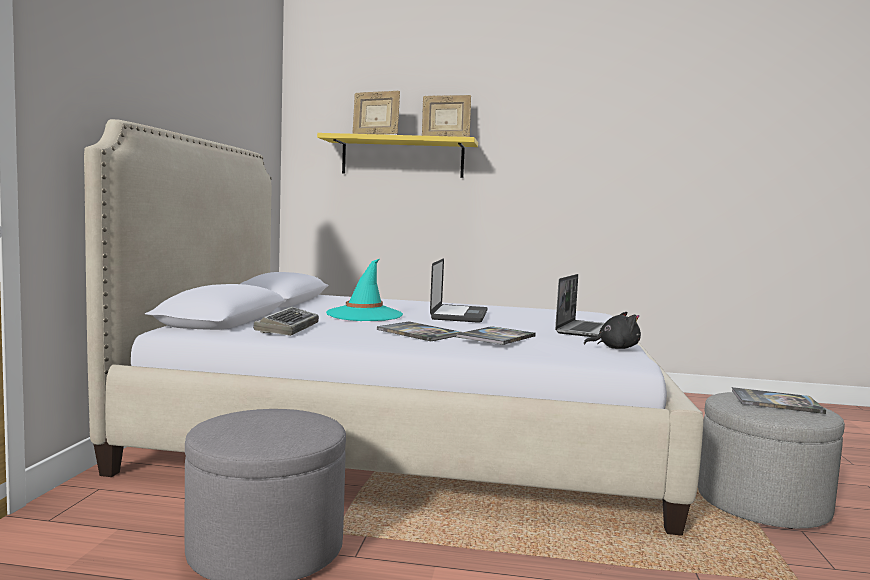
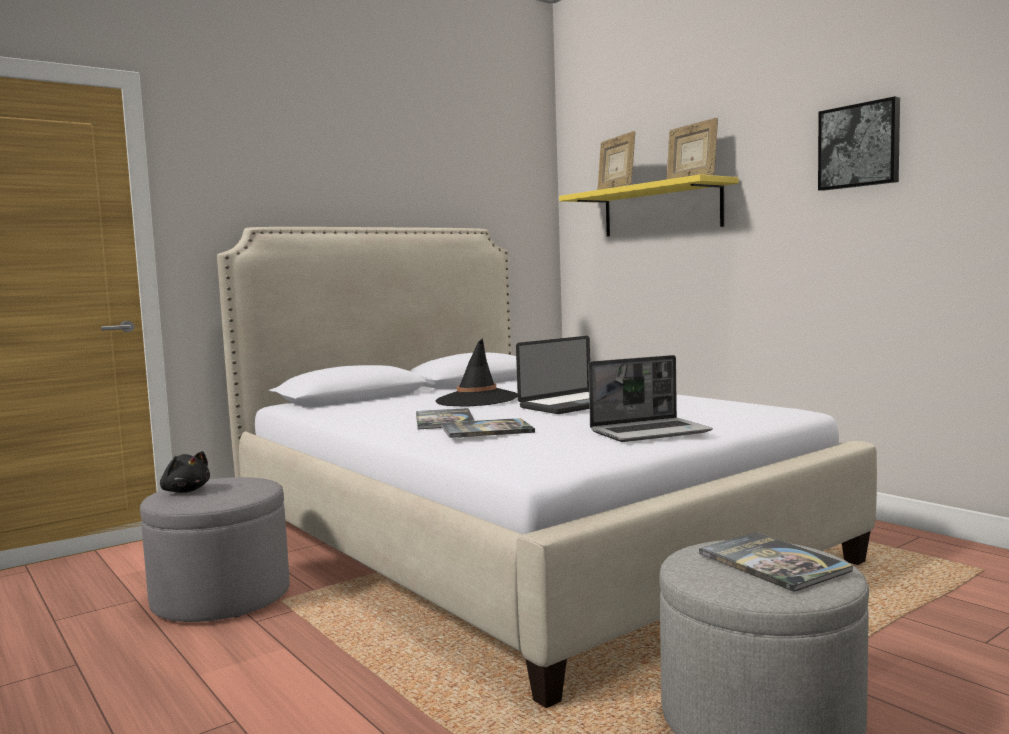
camera: 45 degrees right, 0 degrees up
(288, 328) = (361, 408): keyboard -> none
(364, 315) = (477, 400): turquoise hat -> black hat
(575, 136) = (860, 146): none -> picture
(615, 348) = (587, 454): black plush toy -> black plush toy (185, 491)

